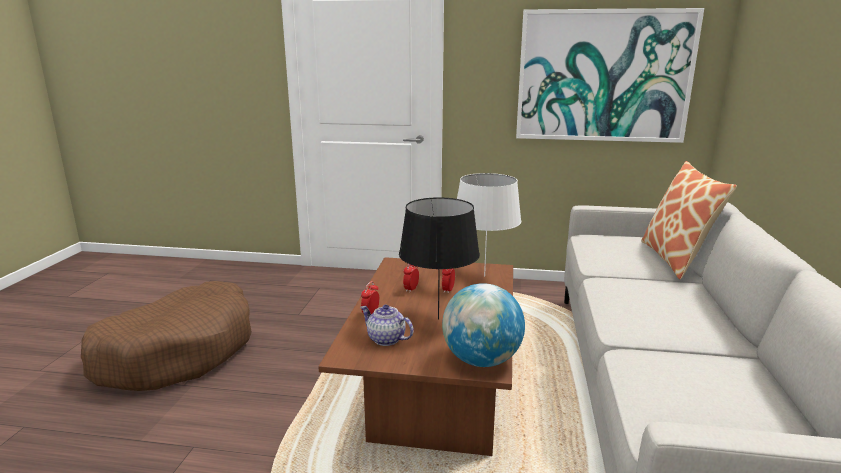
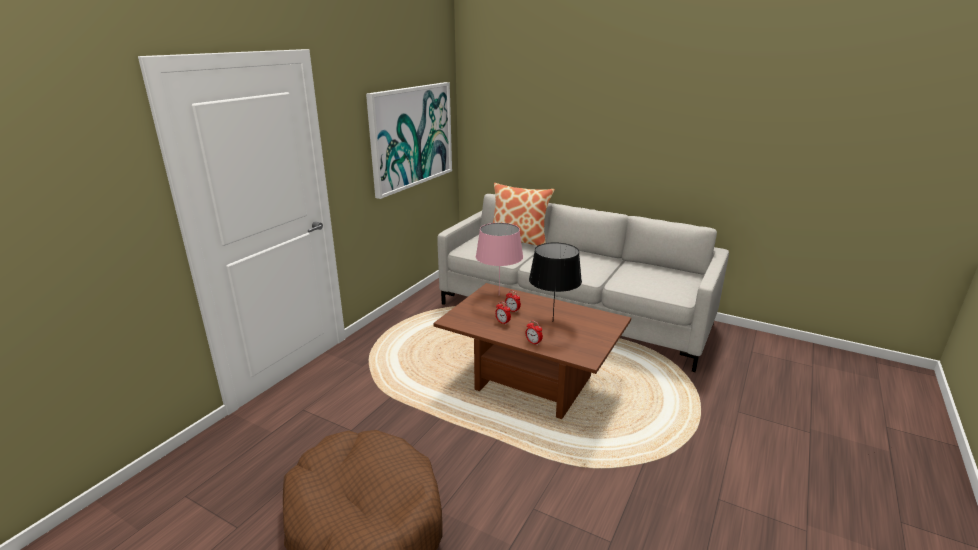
camera: 70 degrees left, 5 degrees up
(385, 339) = (571, 343): teapot -> none
(481, 360) = (607, 319): globe -> none
(484, 276) = (498, 295): white table lamp -> pink table lamp

